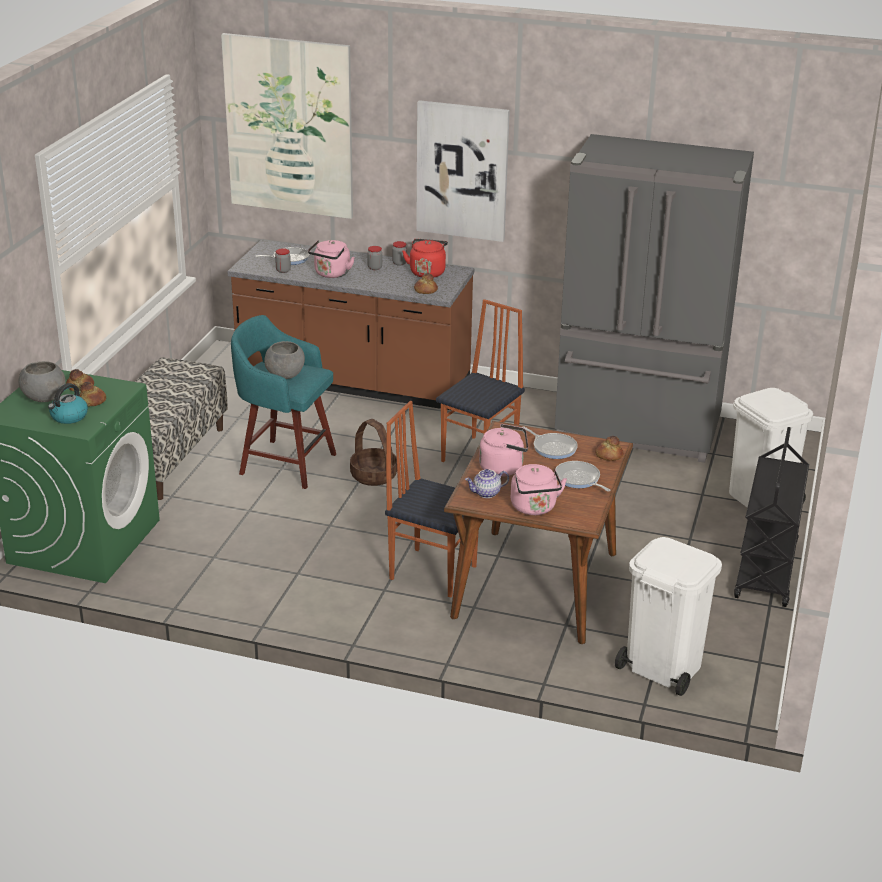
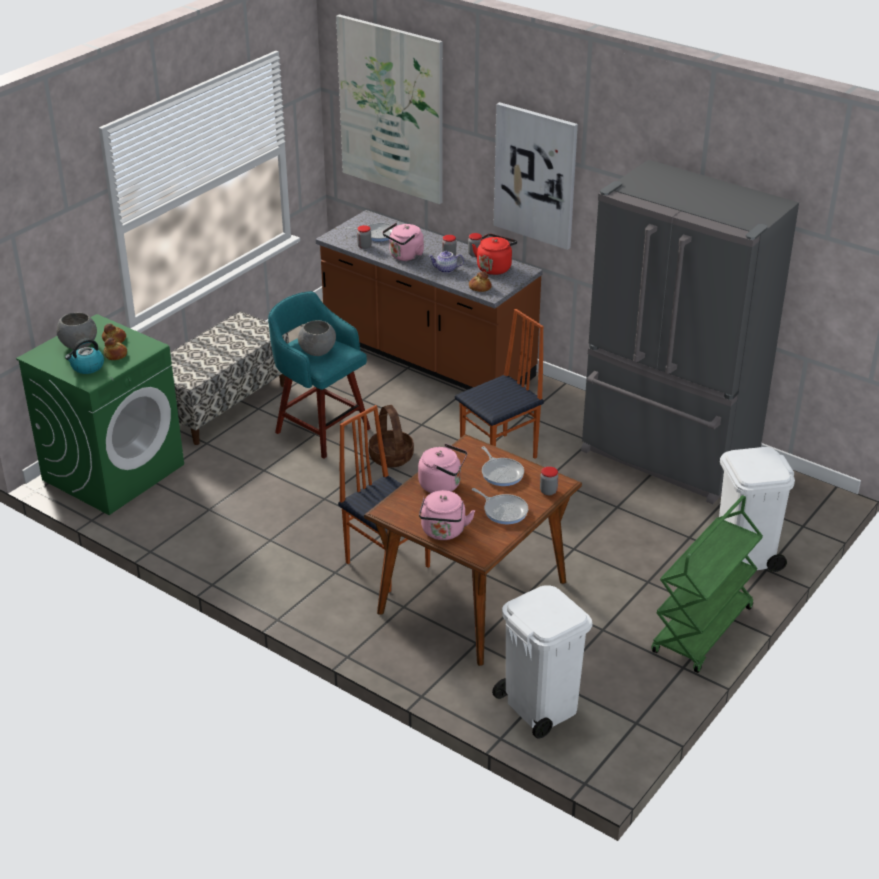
camera: 20 degrees right, 5 degrees up
(486, 493) = (410, 508): teapot -> teapot (446, 270)
(578, 479) = (503, 511): frying pan -> frying pan turned 150 degrees clockwise
(608, 455) = (548, 491): bread -> jar
(766, 571) = (703, 631): black cart -> green cart

